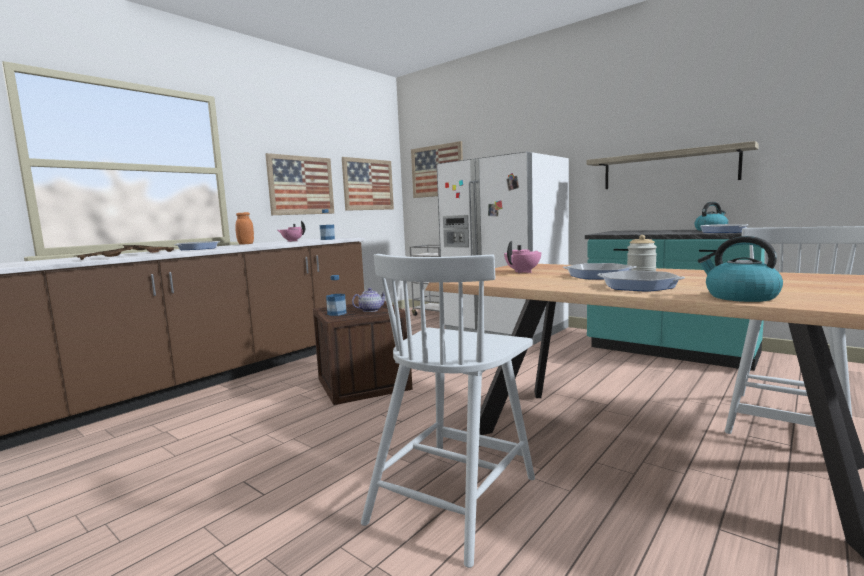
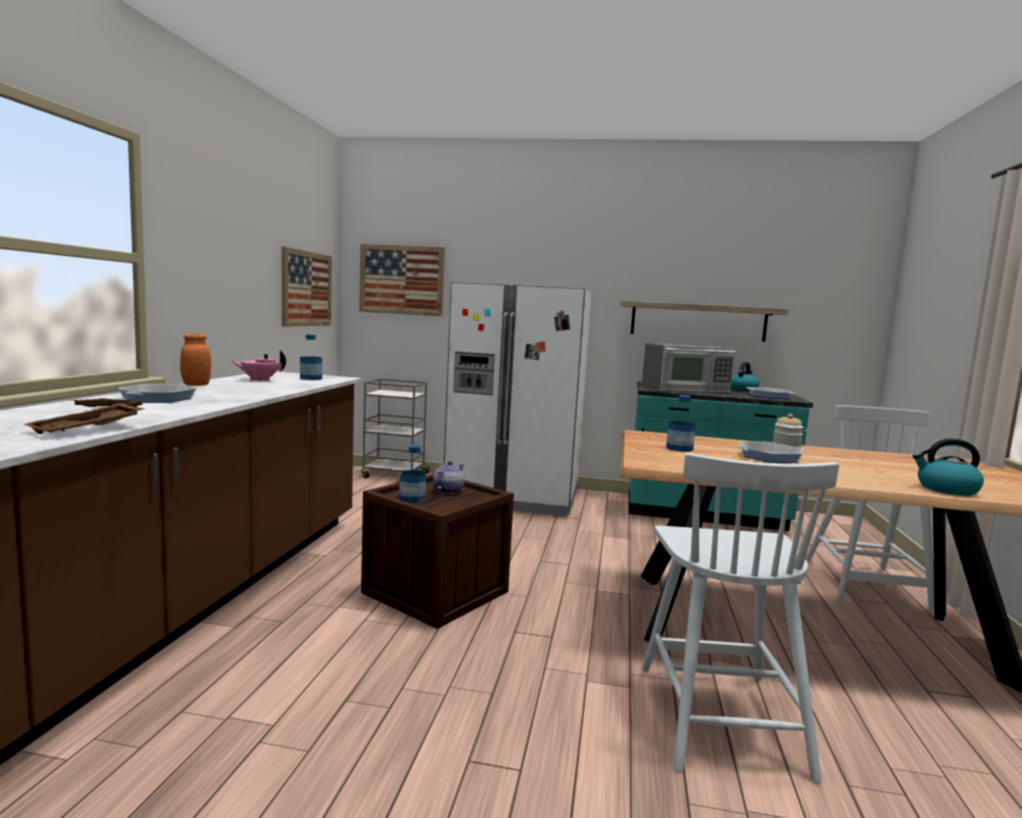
camera: 30 degrees left, 0 degrees up
(301, 185) = (236, 287): picture -> none
(523, 272) = (679, 448): pink teapot -> bottle
(638, 286) = (843, 474): frying pan -> none
(641, 232) = (686, 389): none -> microwave

